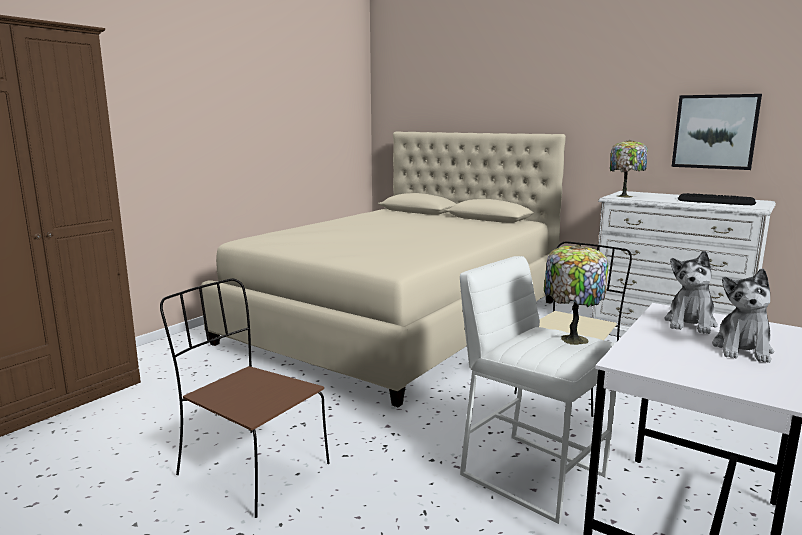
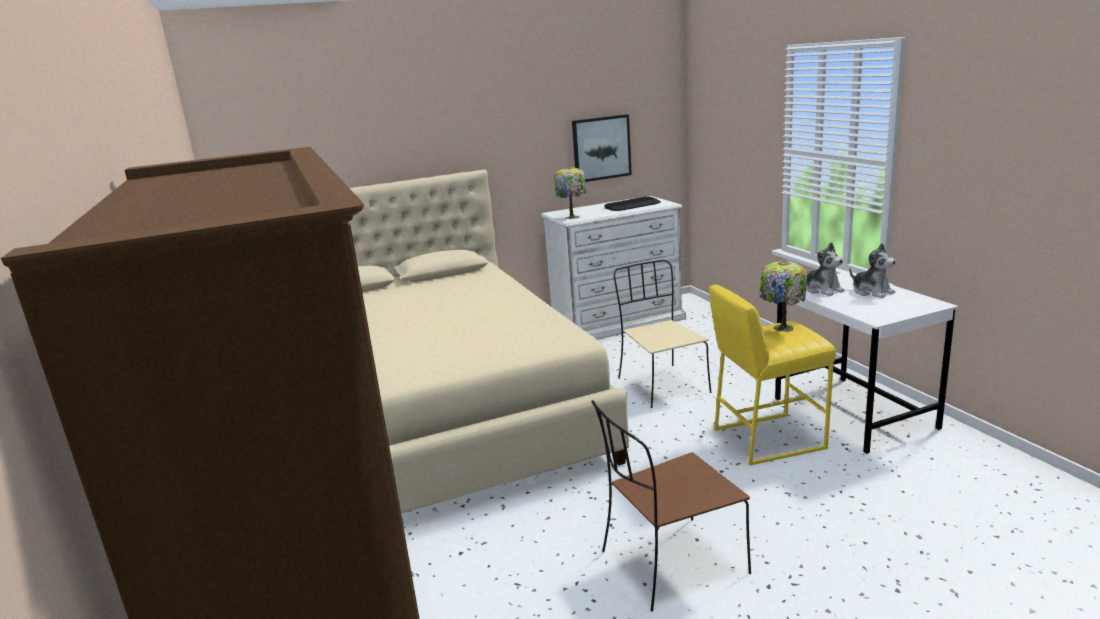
camera: 55 degrees left, 5 degrees up
(531, 474) = (767, 439): white stool -> yellow stool

